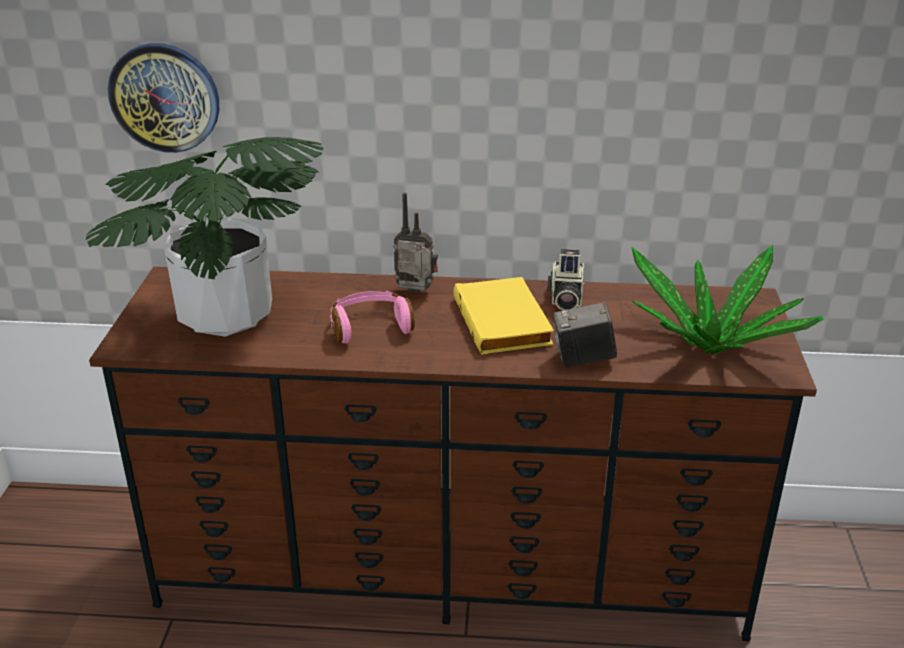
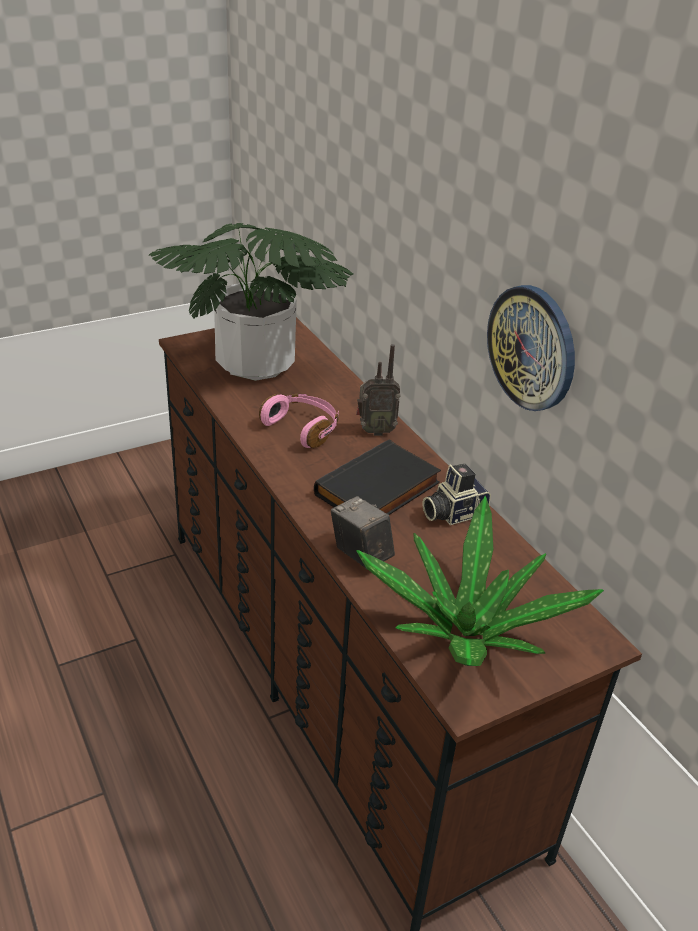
camera: 55 degrees right, 5 degrees up
(165, 97) = (316, 182): wall clock -> wall clock (532, 347)
(415, 293) = (375, 431): radio -> radio turned 105 degrees clockwise
(504, 321) = (379, 490): yellow book -> black book

